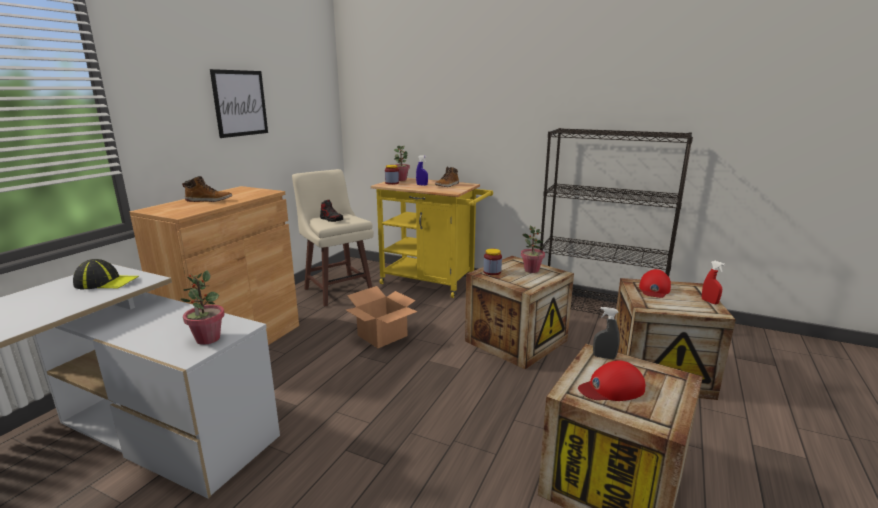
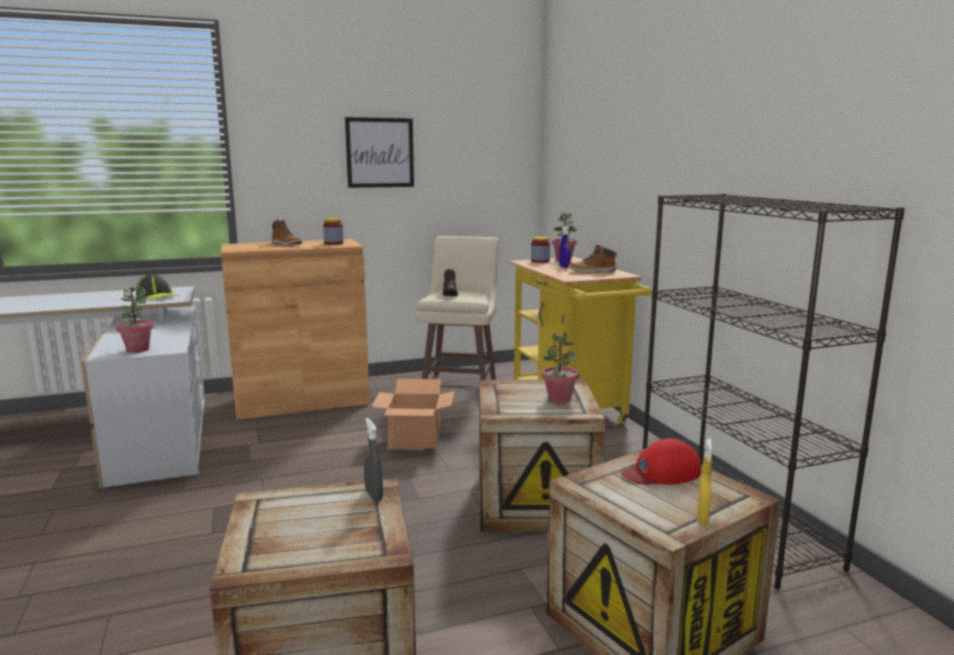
camera: 45 degrees right, 5 degrees down
(492, 272) = (509, 387): jar -> jar (333, 243)
(611, 388) = (297, 518): red cap -> none
(709, 302) = (702, 518): red spray bottle -> yellow spray bottle

